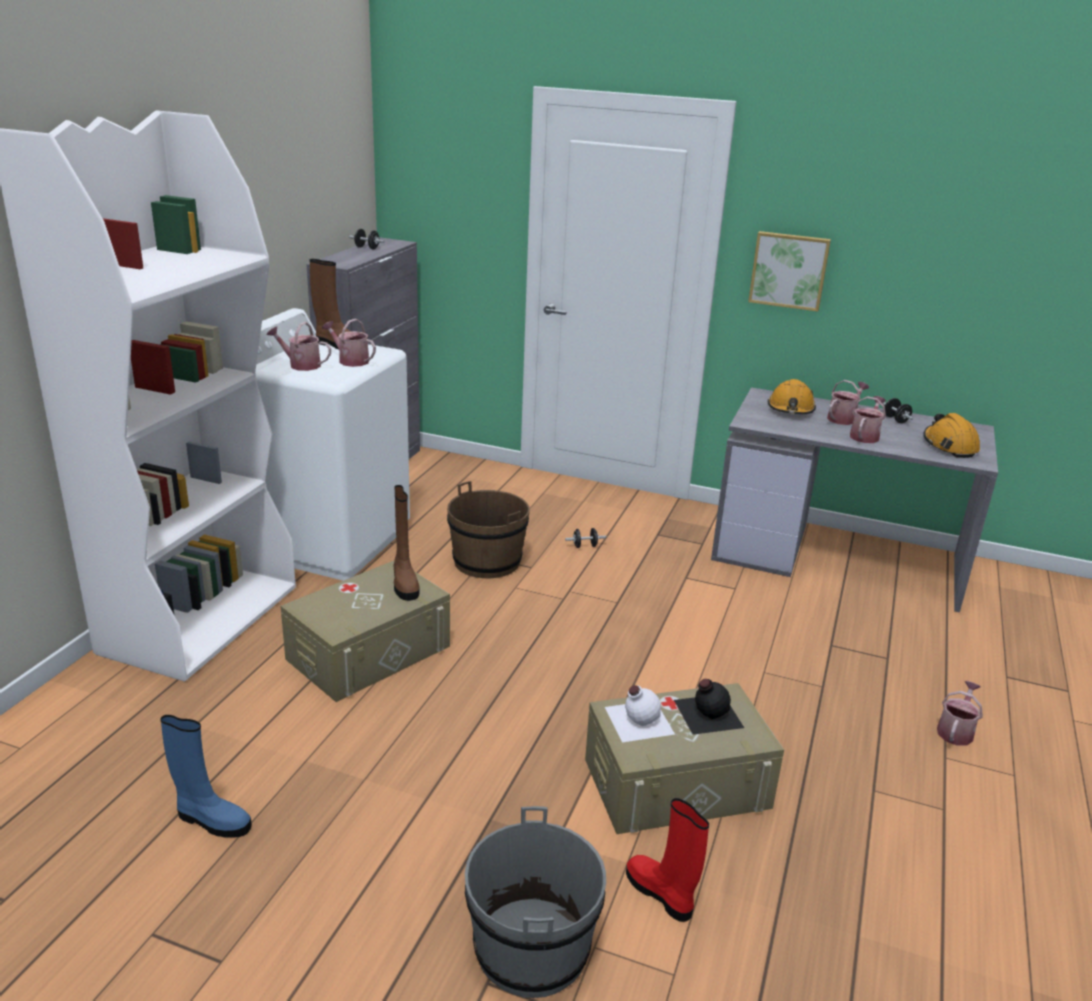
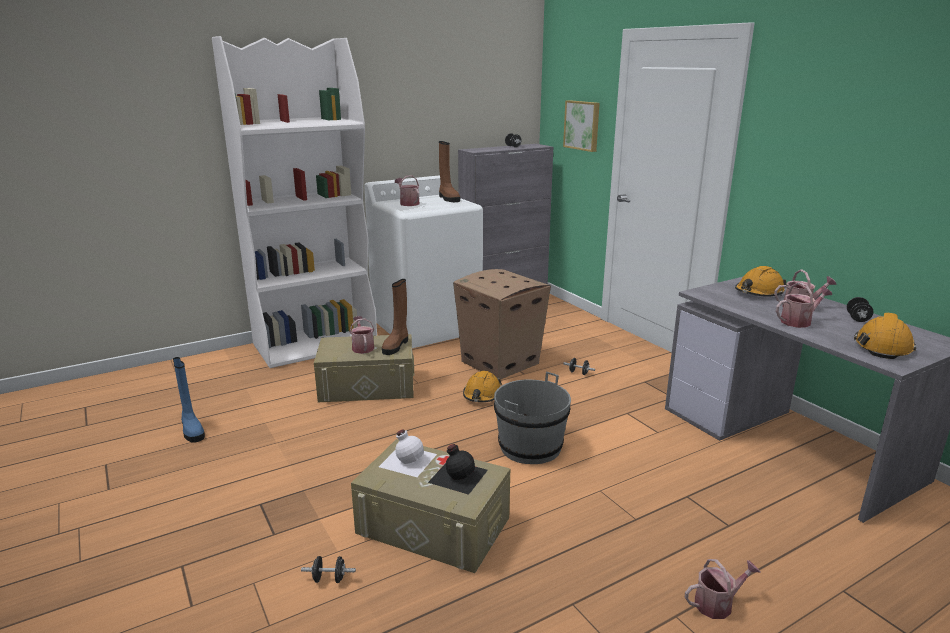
camera: 40 degrees right, 5 degrees down
(350, 360) = (438, 205): watering can -> watering can (362, 347)
(487, 561) = (500, 363): brown bucket -> cardboard box
(522, 612) = (482, 395): none -> orange hard hat
(531, 948) = (224, 563): grey bucket -> grey bucket (530, 447)
(661, 894) = (329, 579): red boot -> black dumbbell
(789, 270) = (787, 170): picture -> picture (582, 125)

